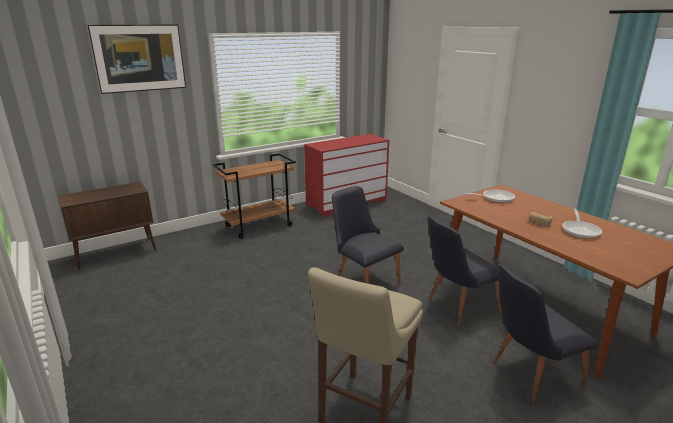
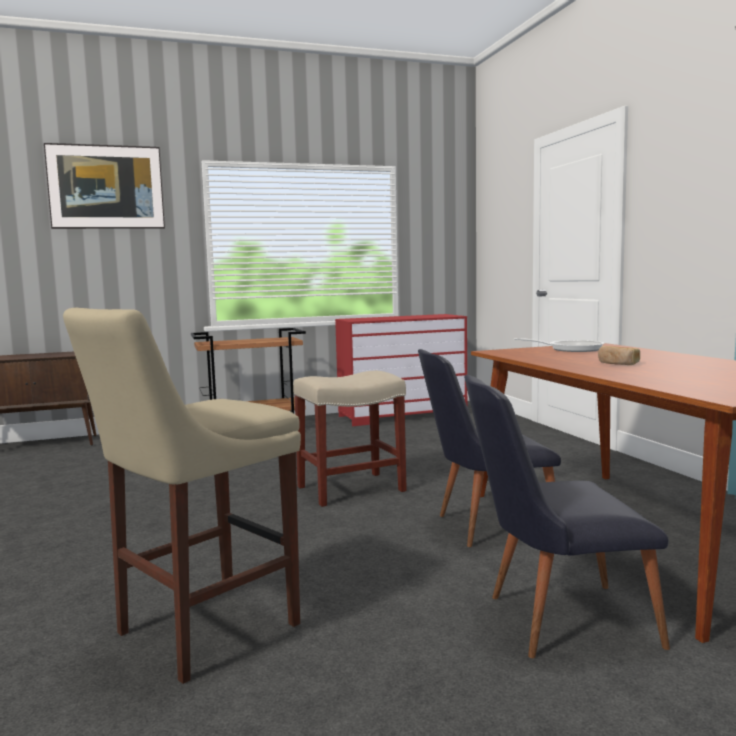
camera: 15 degrees right, 15 degrees down
(363, 280) = (352, 488): black chair -> beige stool
(580, 230) = (689, 368): frying pan -> none

